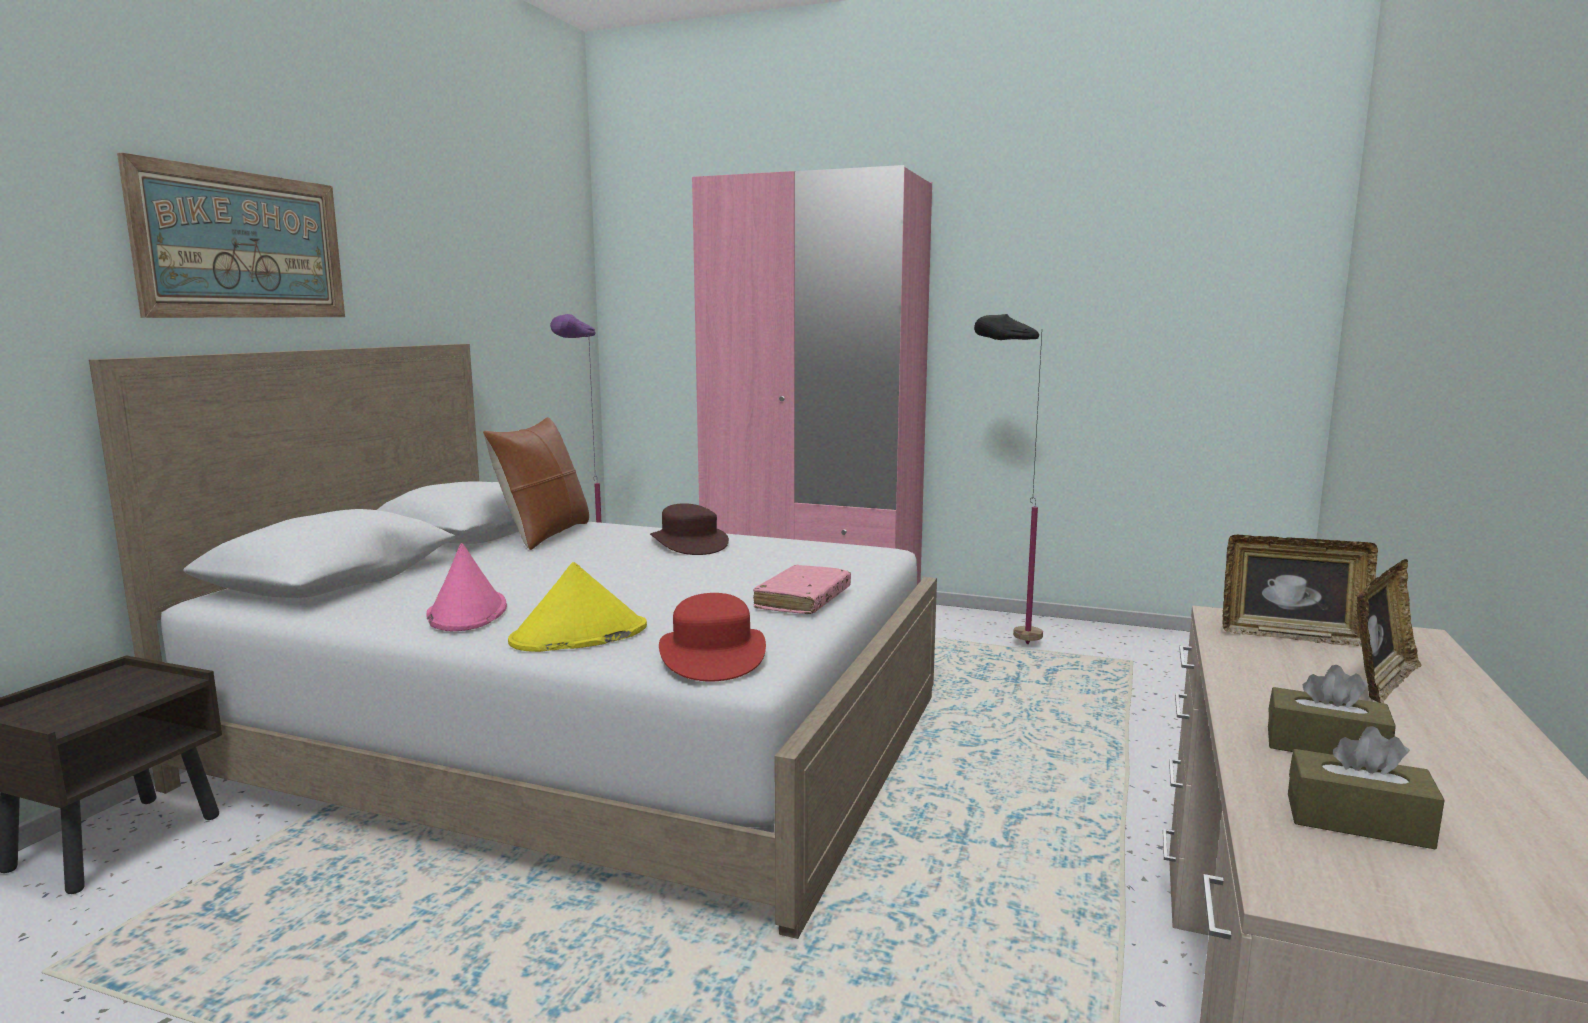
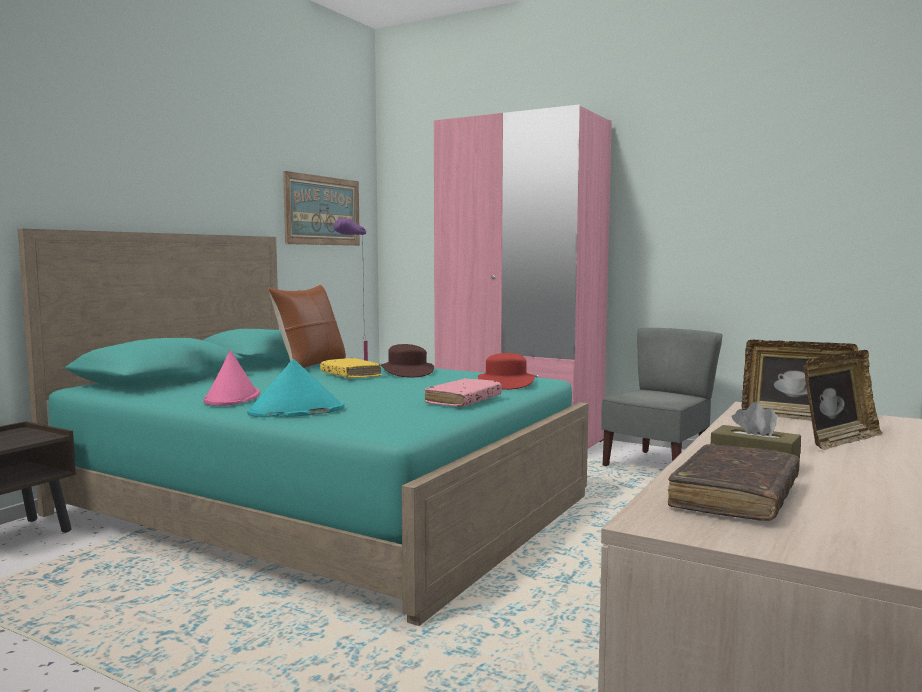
camera: 10 degrees right, 5 degrees down
(243, 245) = (122, 163): picture -> picture (322, 210)
(578, 635) = (296, 411): yellow hat -> turquoise hat
(587, 737) = (323, 505): white bed -> turquoise bed
(614, 554) = (350, 375): none -> yellow book
(712, 654) = (378, 423): red hat -> red hat (506, 383)
(1002, 641) = (657, 465): black floor lamp -> grey chair
(1358, 820) = (735, 497): brown tissue box -> brown book

